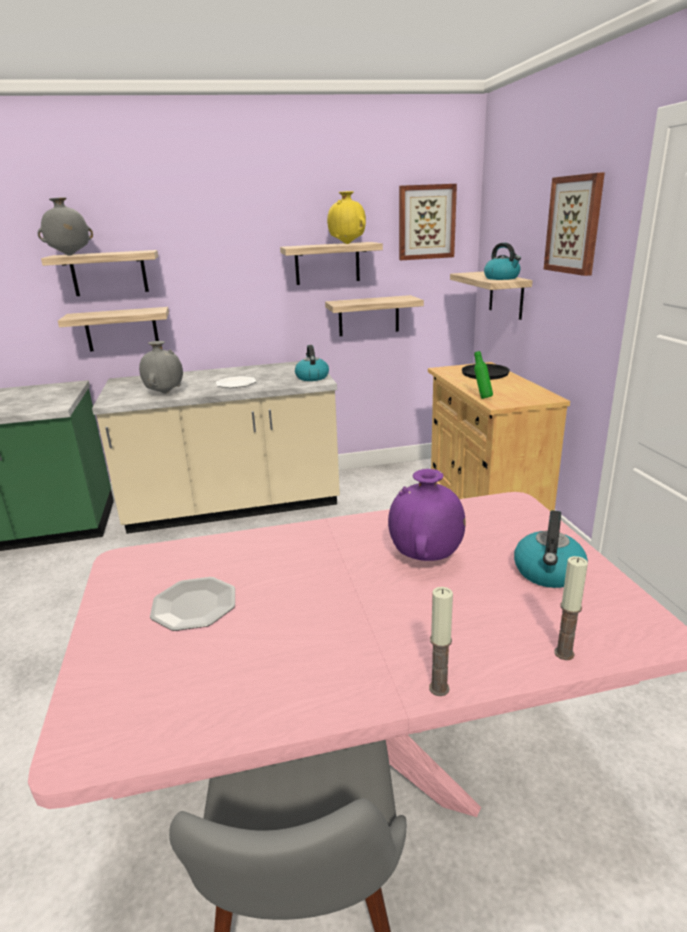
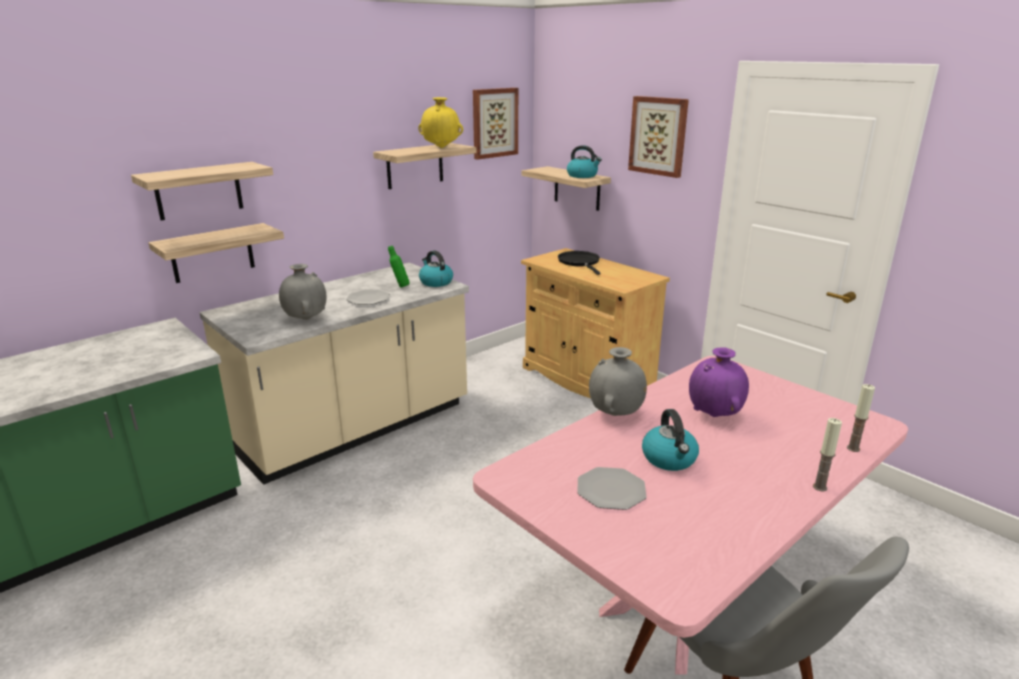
camera: 30 degrees left, 0 degrees up
(70, 255) = (171, 175): grey vase -> grey vase (615, 415)
(368, 316) = (450, 214): shelf -> none
(481, 397) = (604, 283): green bottle -> green bottle (400, 286)
(548, 573) = (792, 405): kettle -> kettle (669, 459)

